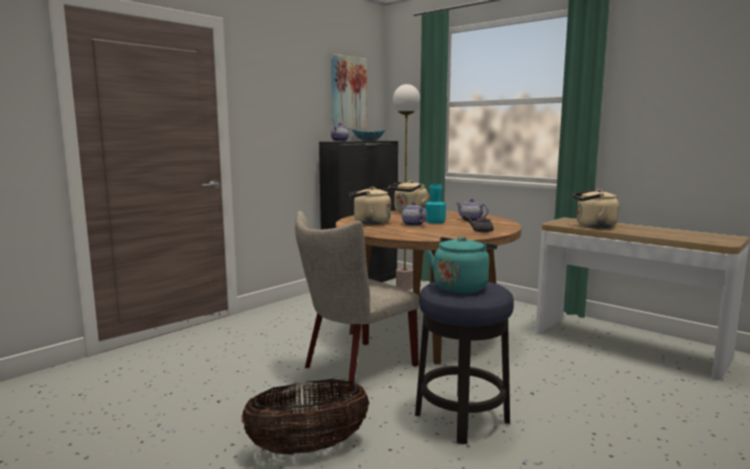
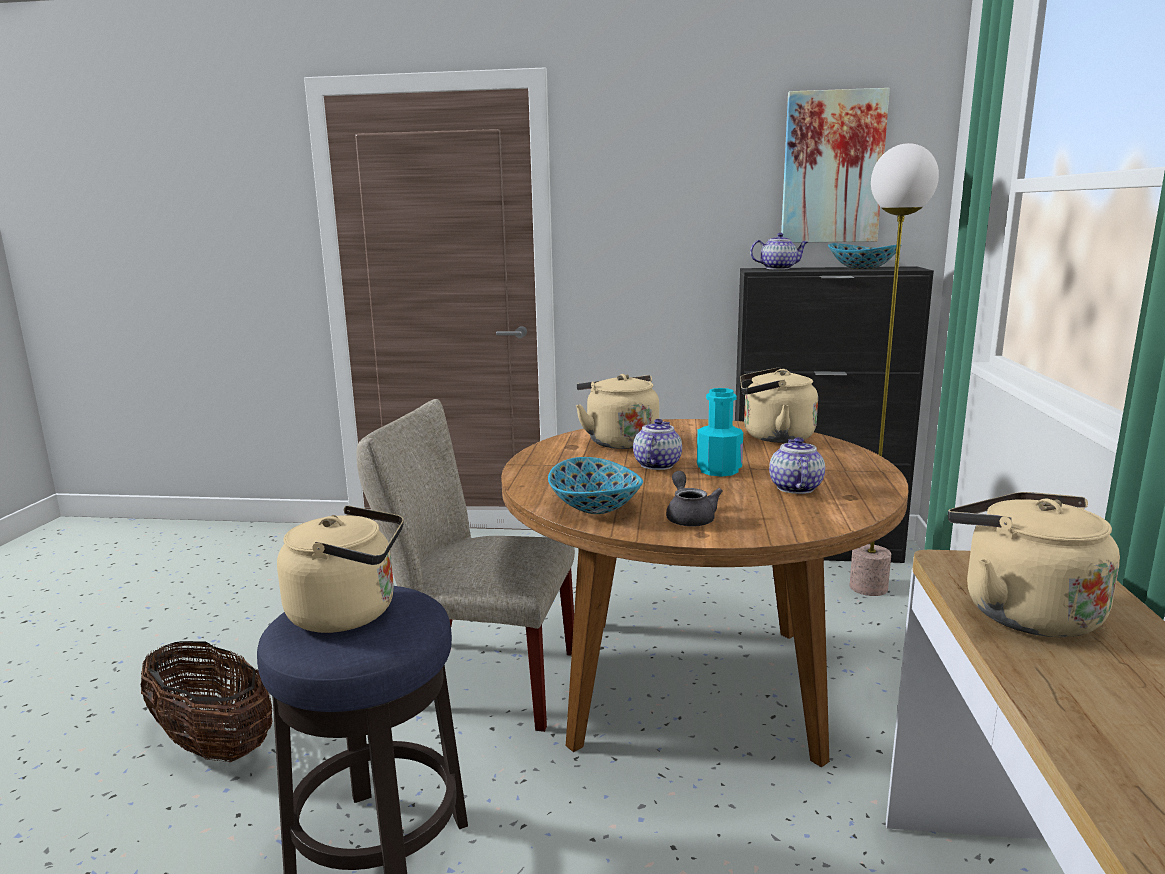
camera: 55 degrees right, 5 degrees up
(448, 235) = (594, 507): none -> bowl
(461, 287) = (350, 613): turquoise kettle -> beige kettle

